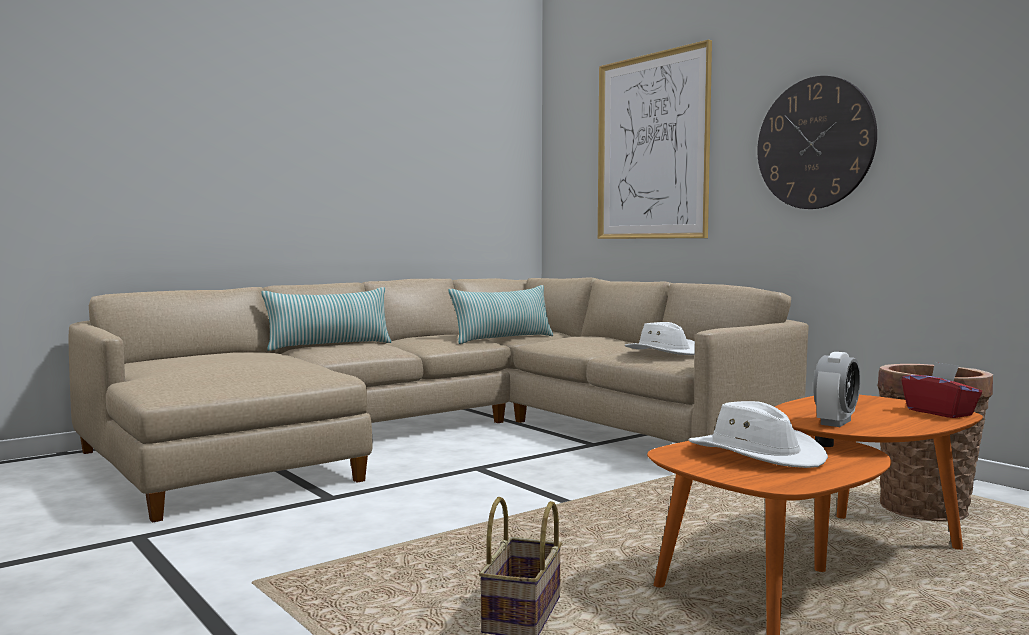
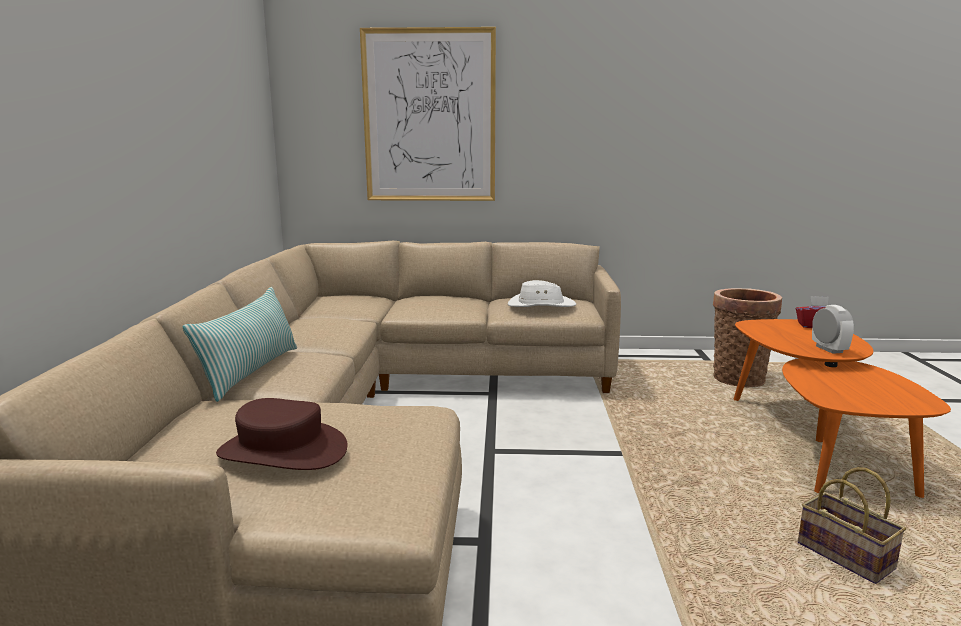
camera: 50 degrees left, 10 degrees up
(206, 363) = (282, 451): none -> brown hat
(503, 339) = (359, 315): pillow -> none
(756, 454) = (847, 385): white hat -> none
(814, 143) = (594, 129): wall clock -> none

